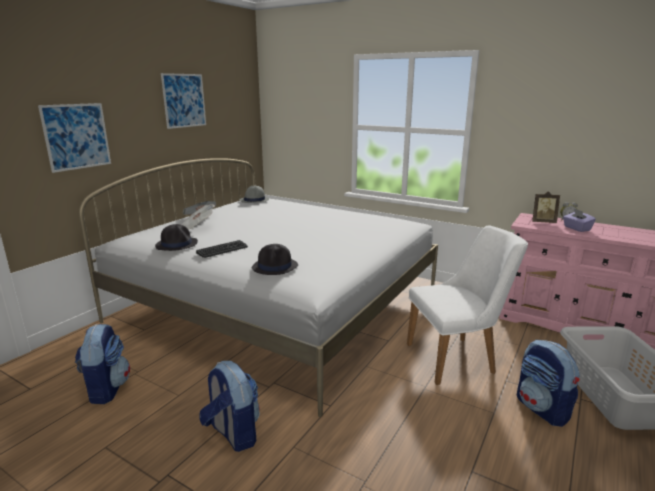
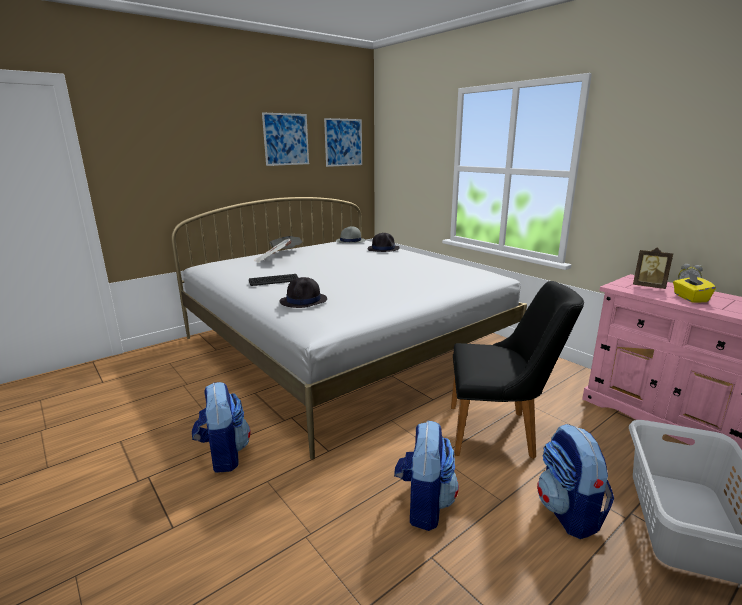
camera: 20 degrees right, 0 degrees up
(77, 136) = (174, 168): picture -> picture (343, 142)
(106, 389) = (154, 393): backpack -> backpack (424, 504)
(177, 244) = (241, 272): black hat -> black hat (383, 249)
(458, 358) = (500, 432): white chair -> black chair
(576, 228) = (690, 298): purple tissue box -> yellow tissue box

